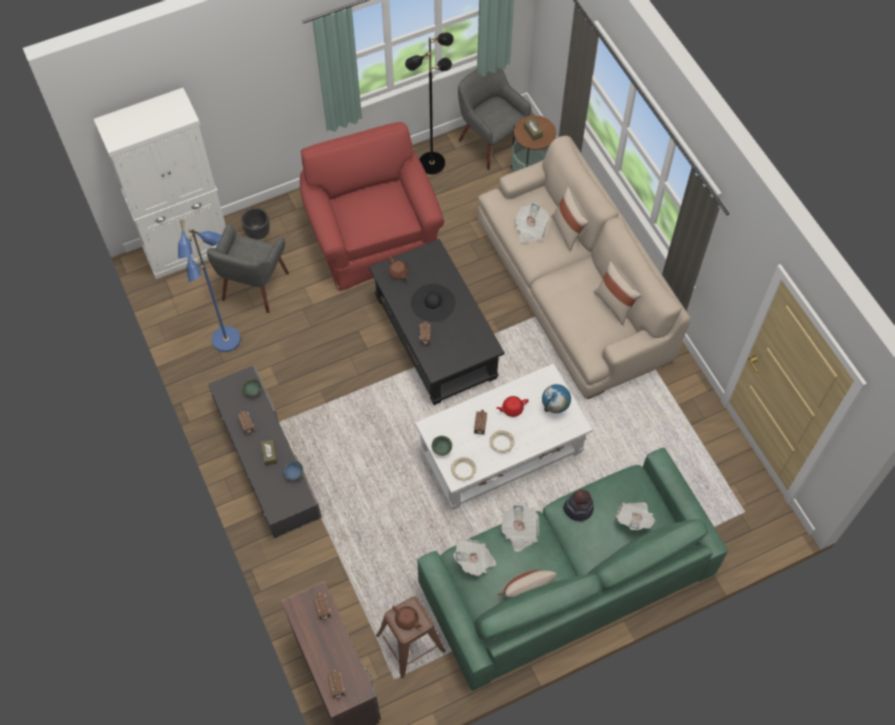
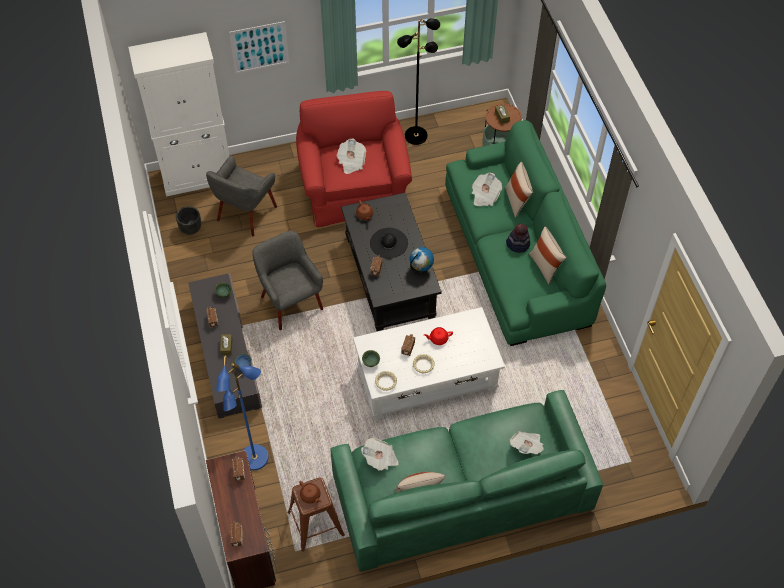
camera: 10 degrees right, 5 degrees down
(227, 340) = (214, 253): blue floor lamp -> blue floor lamp (255, 458)
(246, 94) = (259, 47): none -> picture
(258, 233) = (258, 171): black planter -> black planter (191, 229)
(491, 142) = (470, 125): grey armchair -> grey armchair (290, 302)
(519, 532) = (424, 441): newspaper -> newspaper (351, 162)
(555, 408) = (475, 344): globe -> globe (421, 269)
(573, 290) = (516, 254): beige sofa -> green sofa
(578, 508) = (479, 430): hat -> hat (518, 244)

